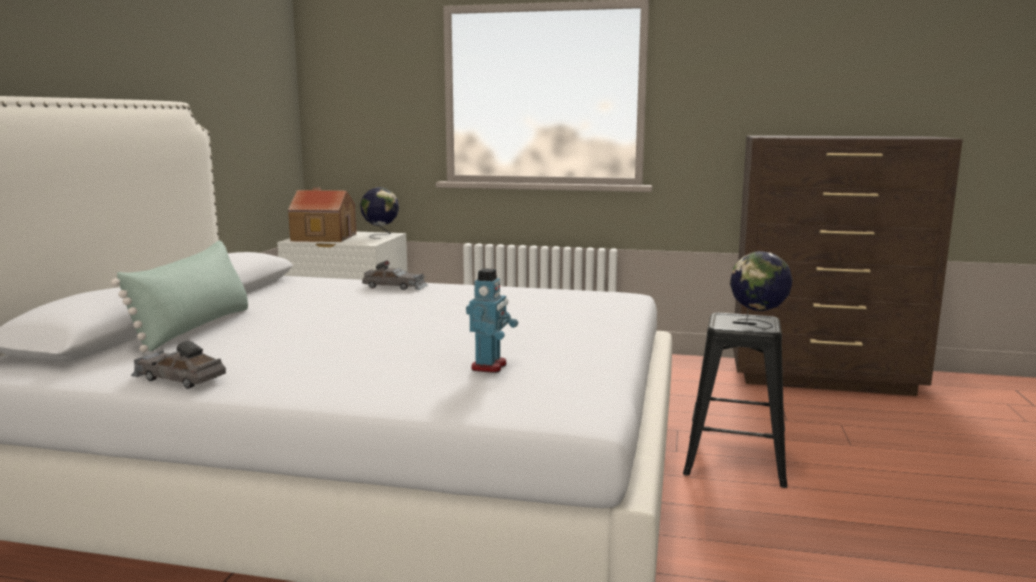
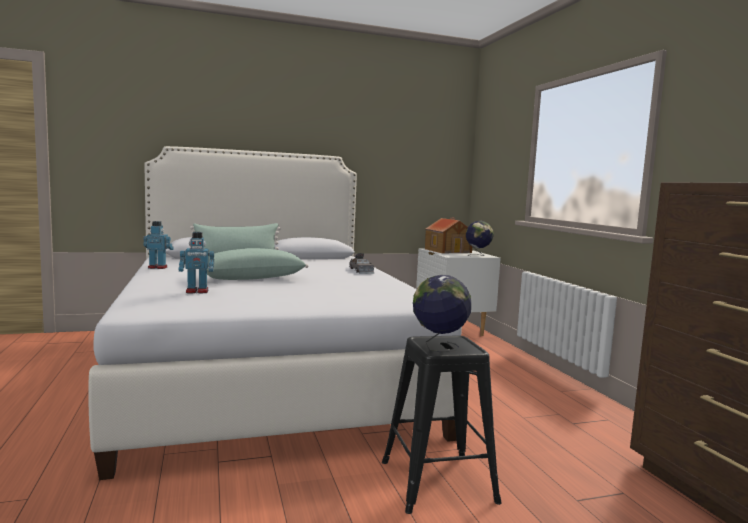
camera: 60 degrees right, 5 degrees down
(178, 378) = (158, 267): grey toy car -> toy robot
(391, 335) = (250, 278): none -> green pillow

